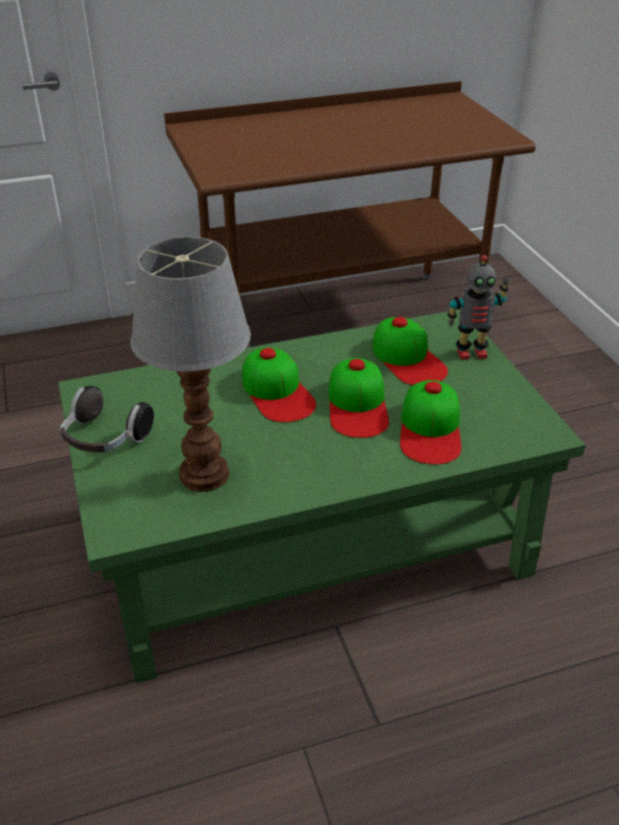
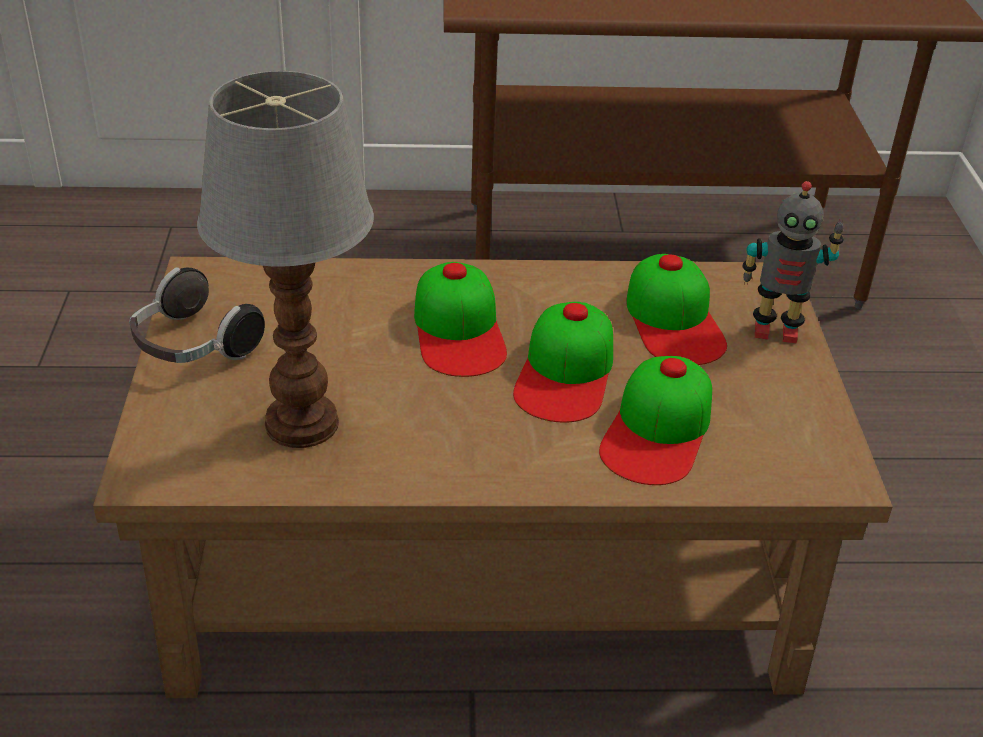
camera: 15 degrees right, 0 degrees up
(310, 540) = (486, 559): green coffee table -> brown coffee table

